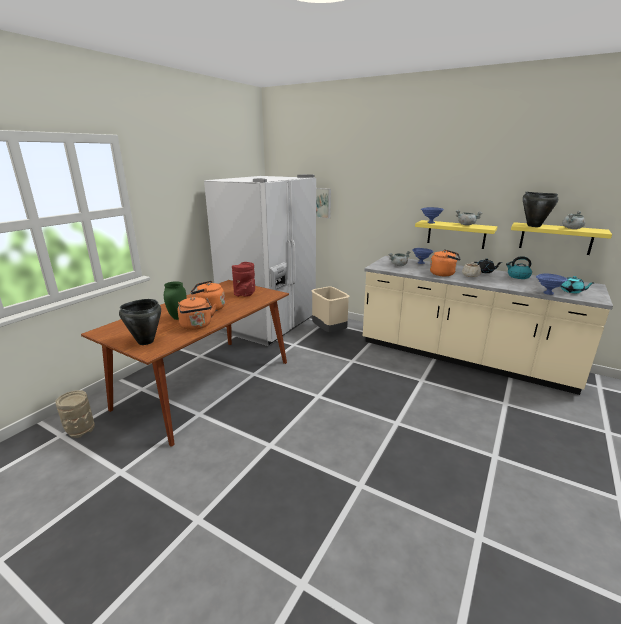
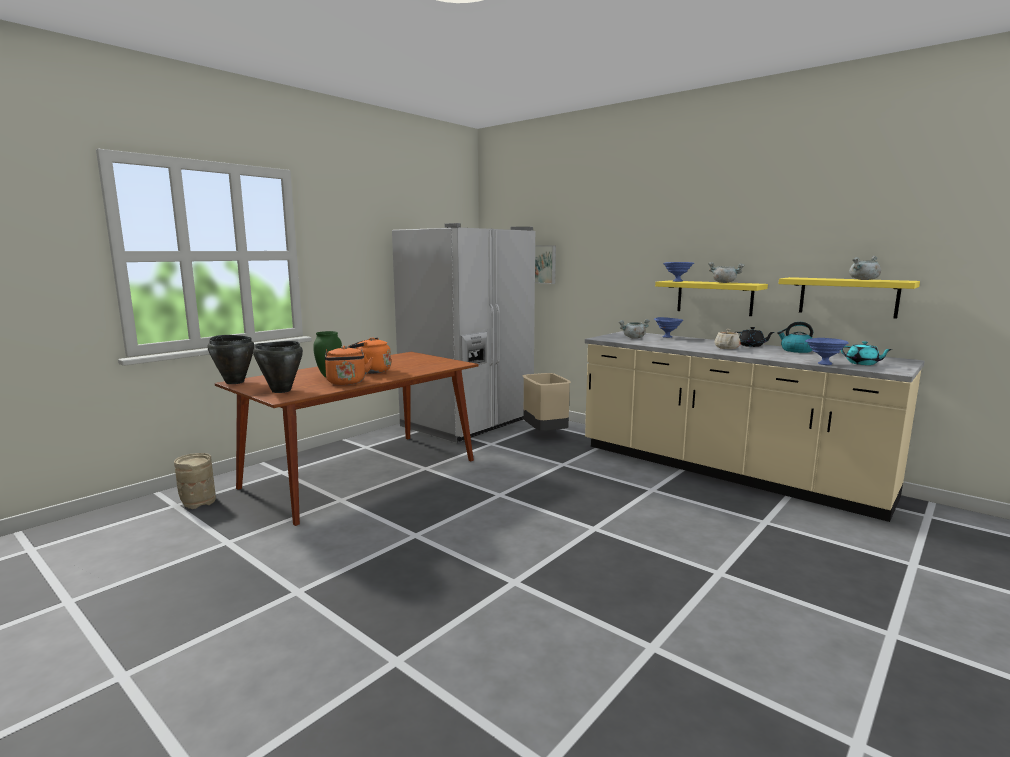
camera: 10 degrees right, 10 degrees down
(245, 294) = (422, 362): red vase -> none
(444, 274) = (689, 346): orange kettle -> none
(533, 226) = (811, 278): black cooking pot -> black cooking pot (235, 382)

